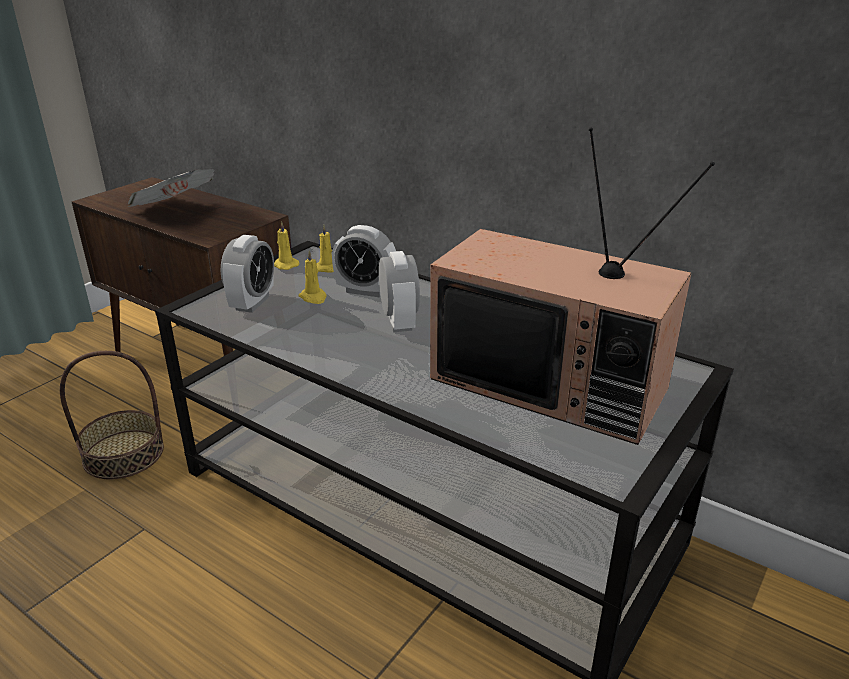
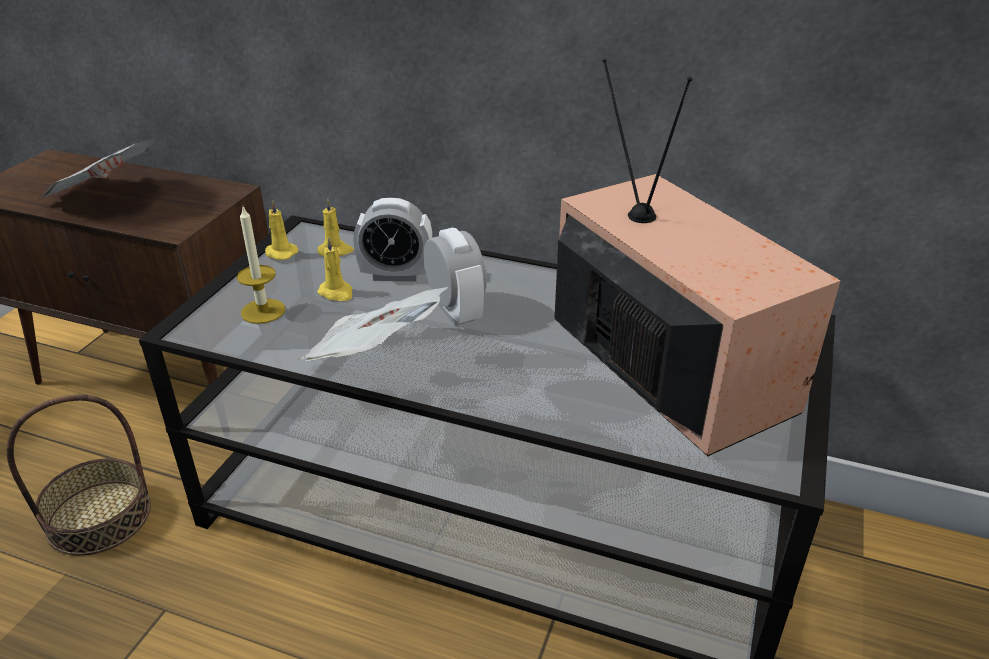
camera: 15 degrees left, 5 degrees up
(252, 303) = (263, 311): alarm clock -> candle
(319, 345) = (375, 356): none -> newspaper
(552, 383) = (663, 363): television -> television turned 135 degrees counterclockwise

